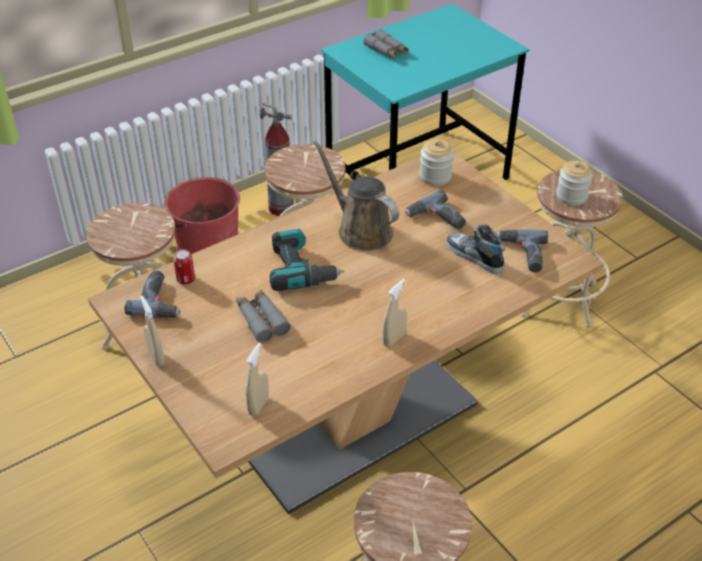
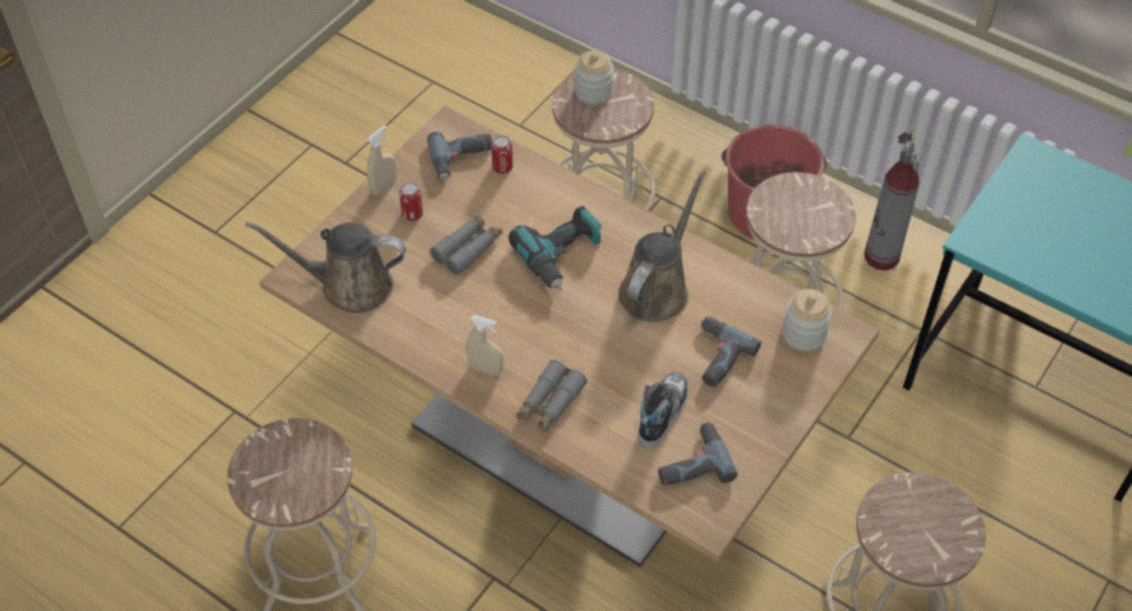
camera: 70 degrees right, 10 degrees up
(201, 346) = (412, 214): none -> can
(258, 406) = (349, 286): beige spray bottle -> brown watering can
(386, 50) = (1068, 202): grey binoculars -> grey binoculars (550, 402)
(571, 196) = (905, 517): jar -> jar (593, 92)

